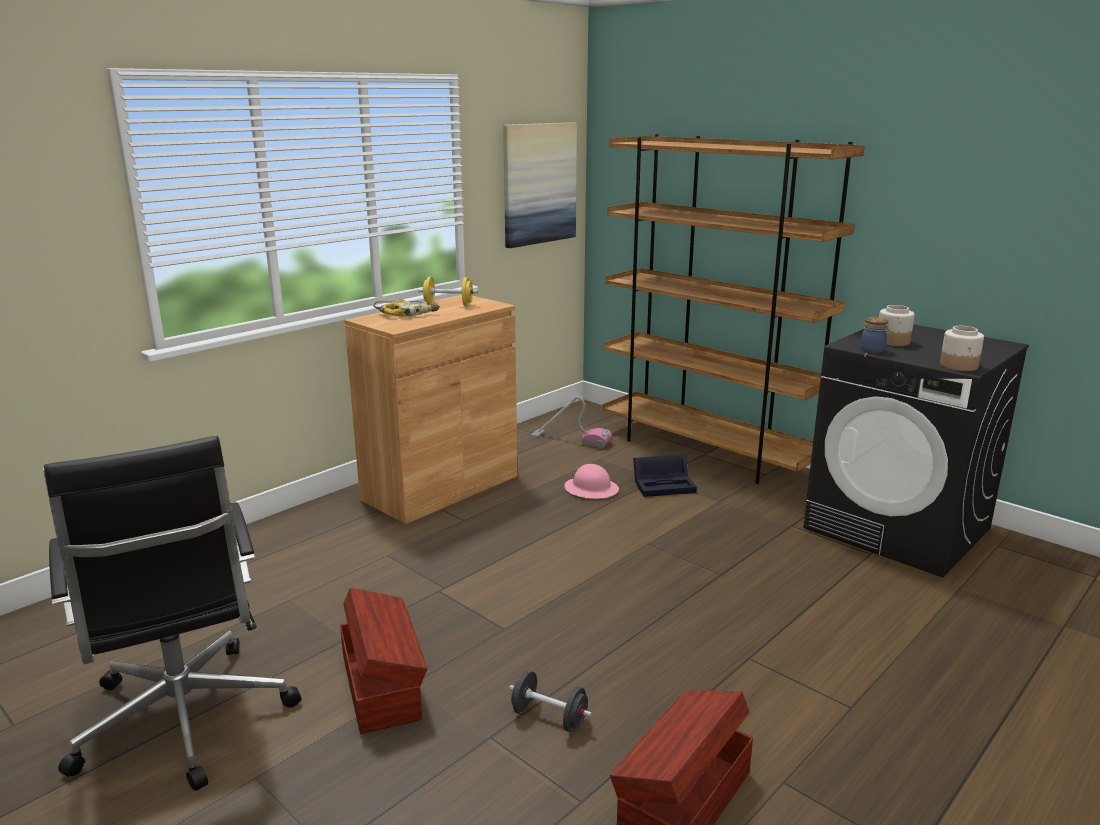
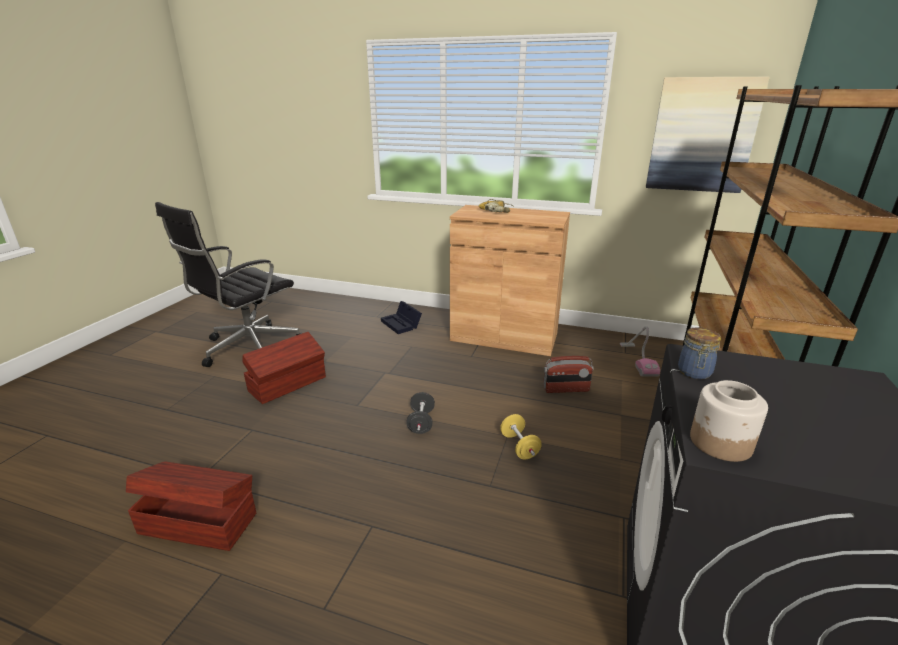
camera: 65 degrees right, 5 degrees up
(448, 305) = (533, 213): yellow dumbbell -> yellow dumbbell (519, 446)
(549, 718) = (273, 446): black dumbbell -> black dumbbell (421, 422)
(591, 489) = (566, 389): pink hard hat -> radio
(665, 485) = (615, 422): black storage box -> black storage box (402, 324)
(893, 341) = (764, 384): jar -> none

